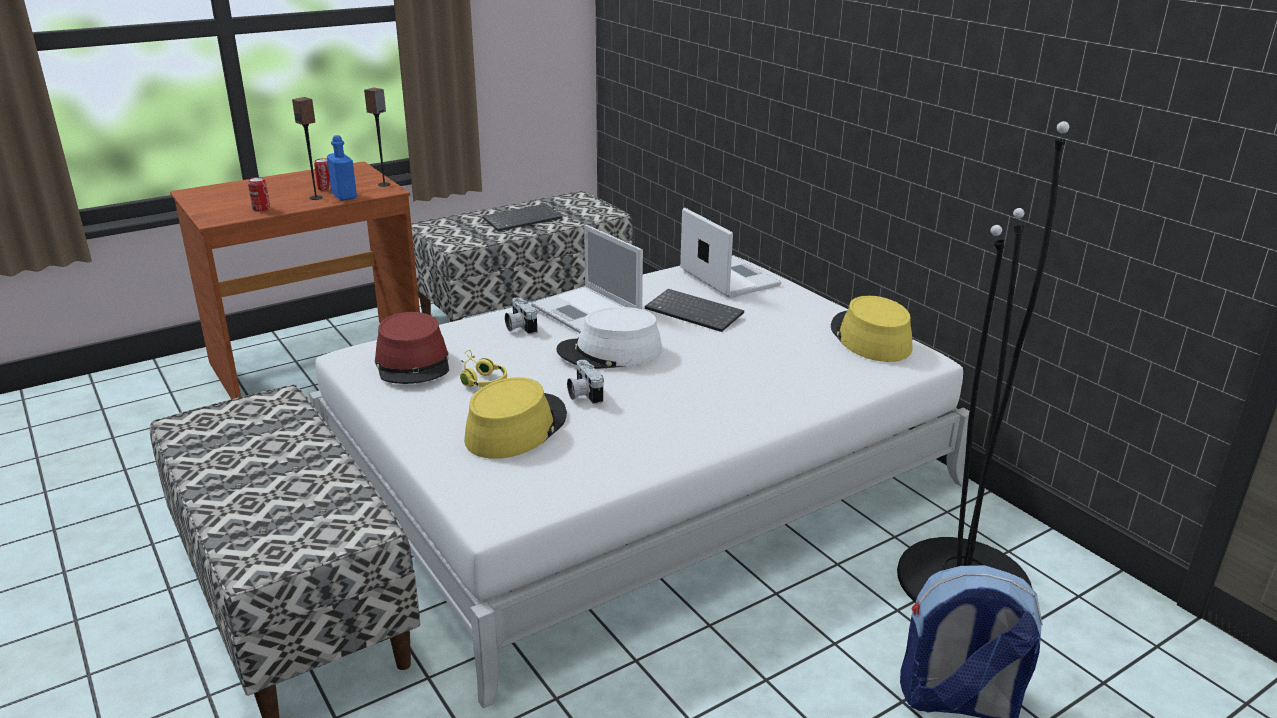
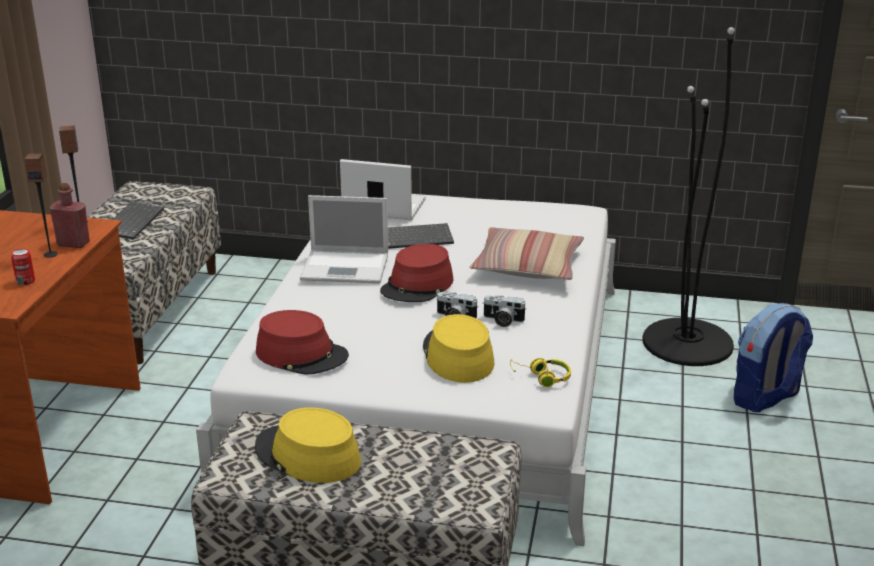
camera: 45 degrees left, 0 degrees up
(326, 188) = (35, 244): can -> none
(344, 196) = (73, 244): blue bottle -> red bottle
(480, 379) = (372, 341): yellow headphones -> yellow headphones (542, 377)
(519, 327) = (322, 298): camera -> camera (502, 320)
(610, 352) = (417, 286): white hat -> red hat
(750, 382) = (527, 266): none -> pillow
(869, 338) = (542, 211): yellow hat -> yellow hat (307, 455)

